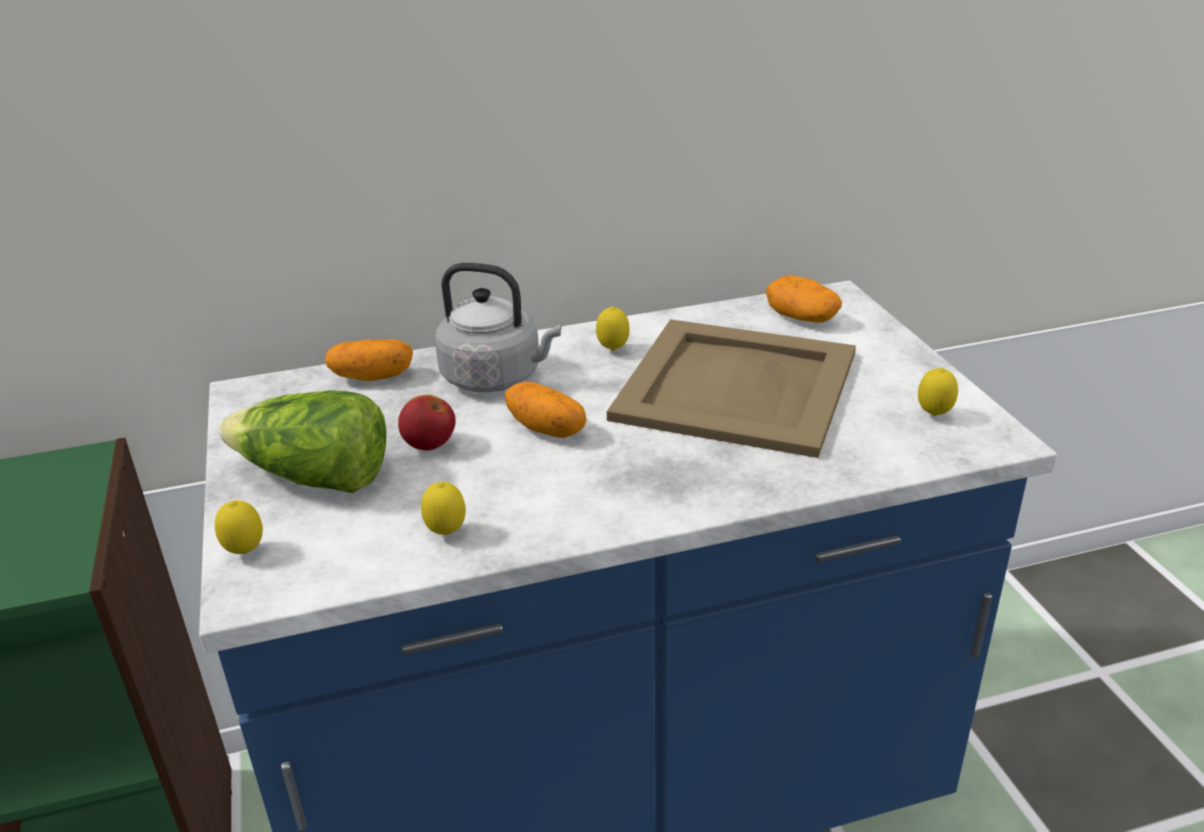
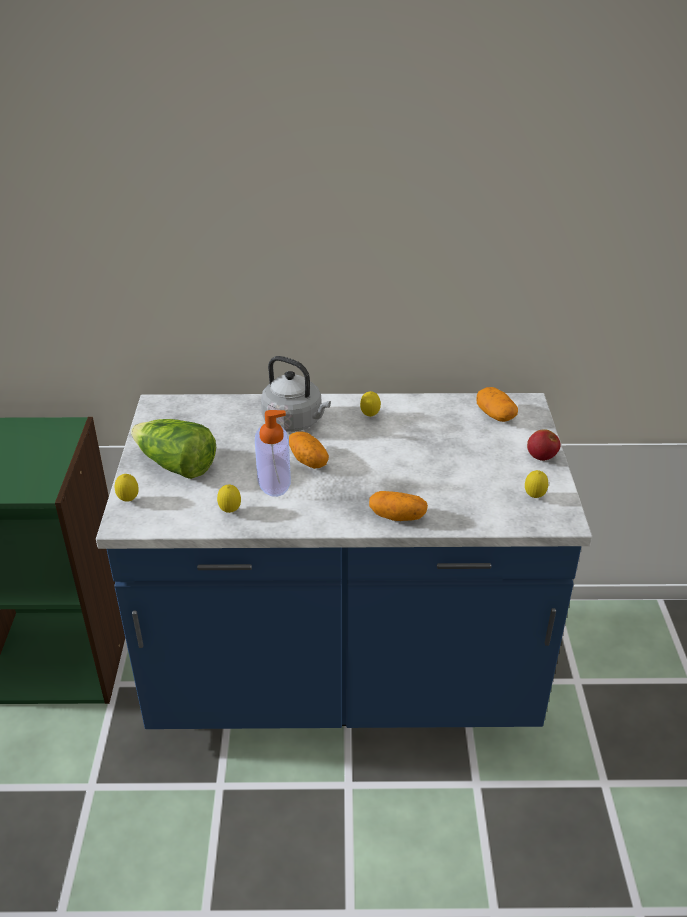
camera: 15 degrees right, 5 degrees up
(372, 377) = (227, 408): potato -> potato (397, 516)
(430, 445) = (242, 458): apple -> apple (541, 457)
(502, 469) = (274, 480): none -> soap dispenser
(735, 384) = (429, 453): beige tray -> none

